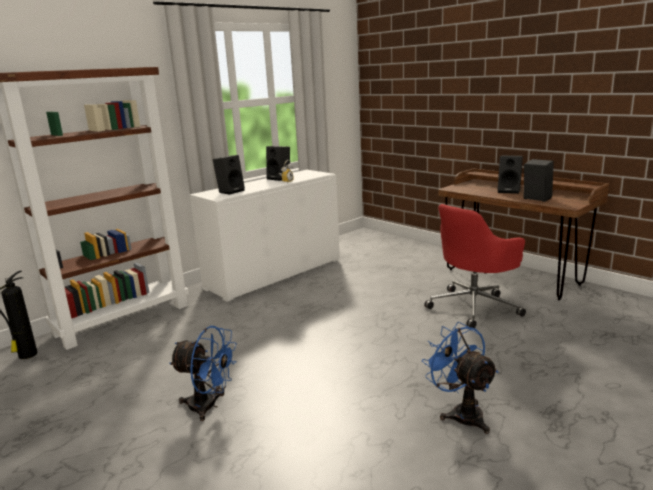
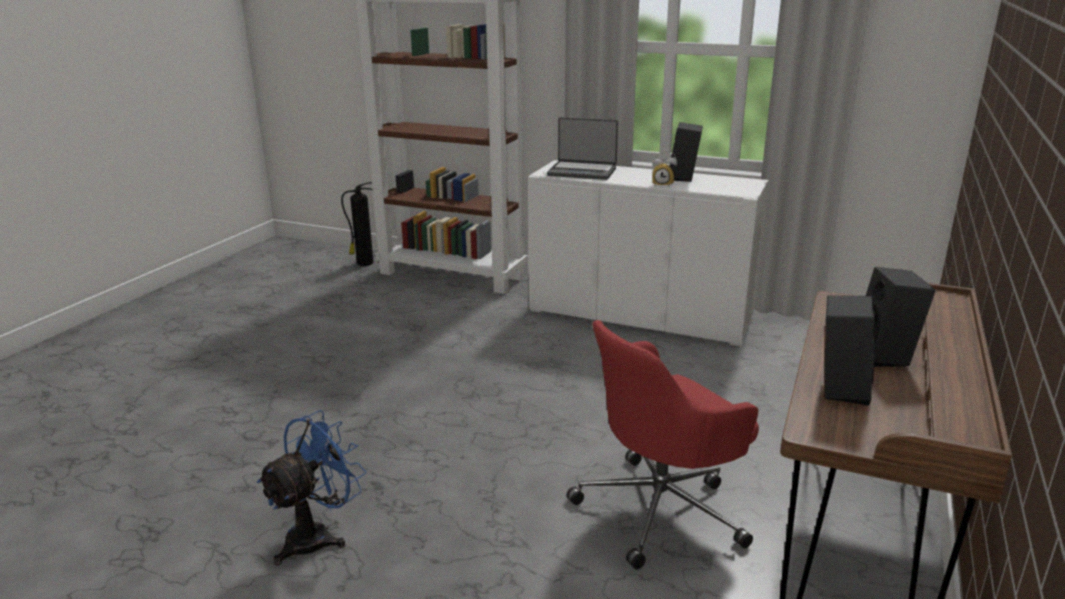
camera: 65 degrees right, 5 degrees up
(209, 406) = (300, 368): blue fan -> none
(231, 191) = (582, 172): black speaker -> laptop
(474, 306) = (662, 509): red office chair -> red office chair turned 60 degrees counterclockwise

